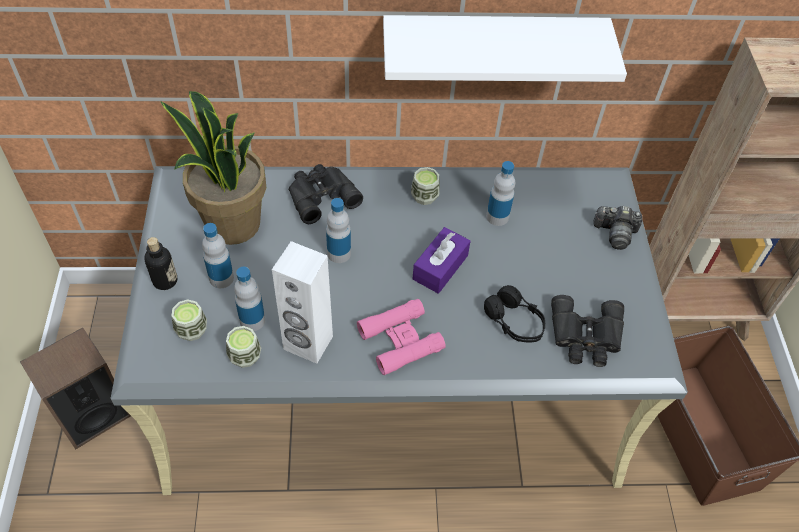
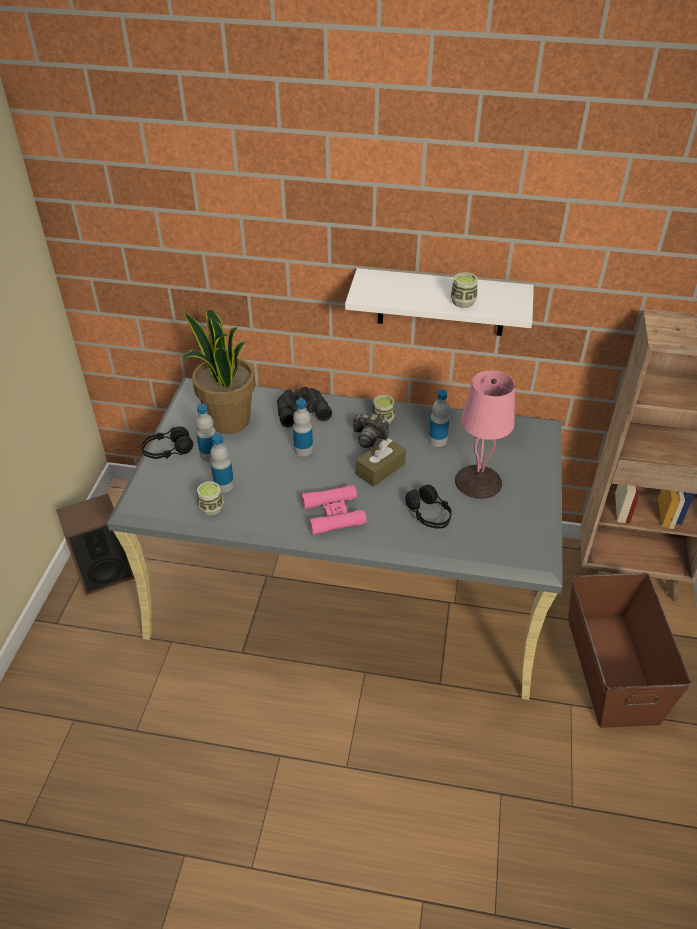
camera: 15 degrees right, 10 degrees down
(165, 281) = (167, 451): bottle -> black headphones
(192, 330) = (177, 485): cup -> cup (463, 302)
(308, 343) = (261, 506): white speaker -> none
(440, 267) = (380, 469): purple tissue box -> brown tissue box
(561, 267) = (479, 482): none -> pink table lamp
(585, 337) = (485, 533): black binoculars -> none
(615, 233) = (533, 464): camera -> camera (369, 437)

